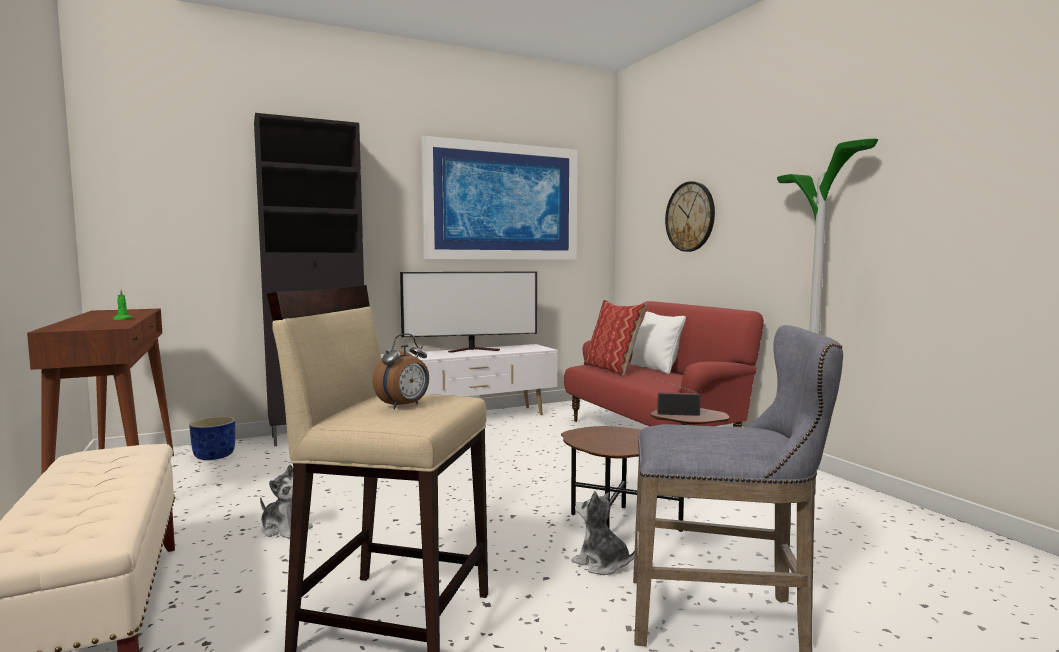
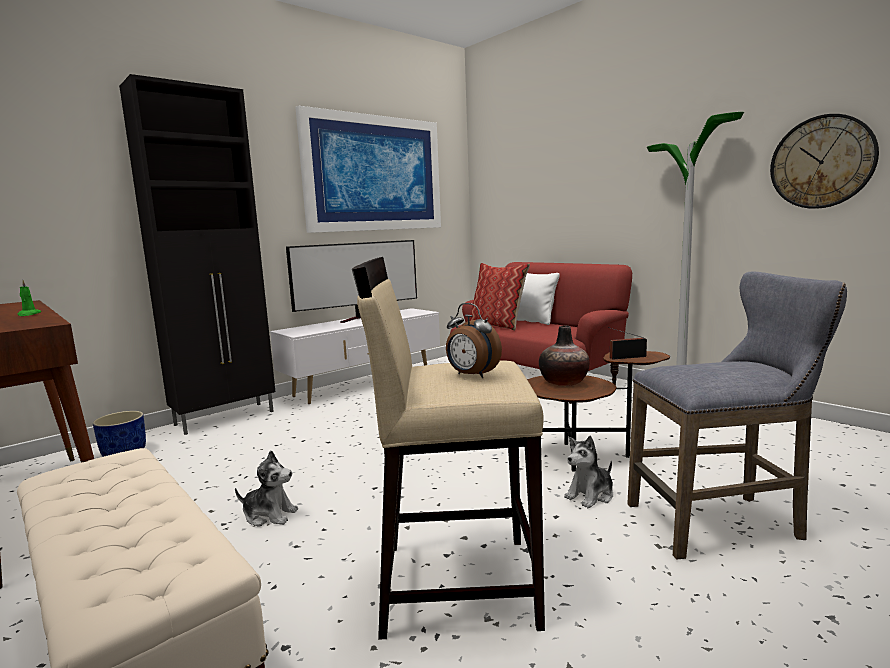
camera: 15 degrees left, 5 degrees up
(404, 406) = (471, 375): alarm clock -> alarm clock turned 105 degrees clockwise
(602, 564) = (590, 495): plush toy -> plush toy turned 60 degrees counterclockwise
(614, 435) = (564, 382): none -> vase
(690, 216) = (551, 184): wall clock -> wall clock (822, 162)

